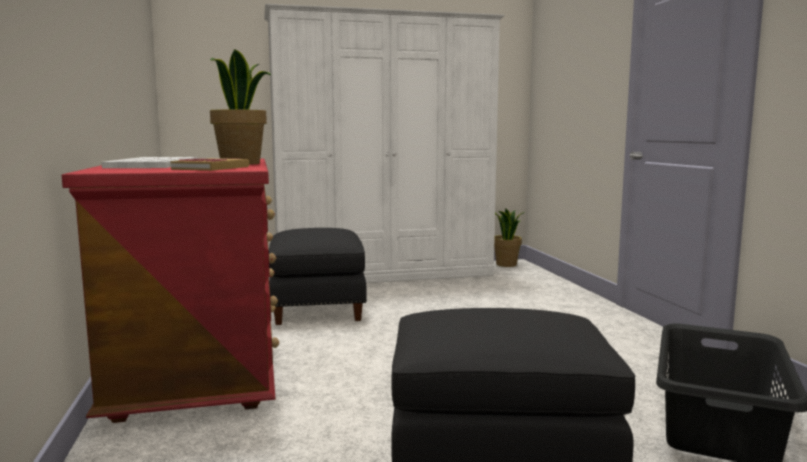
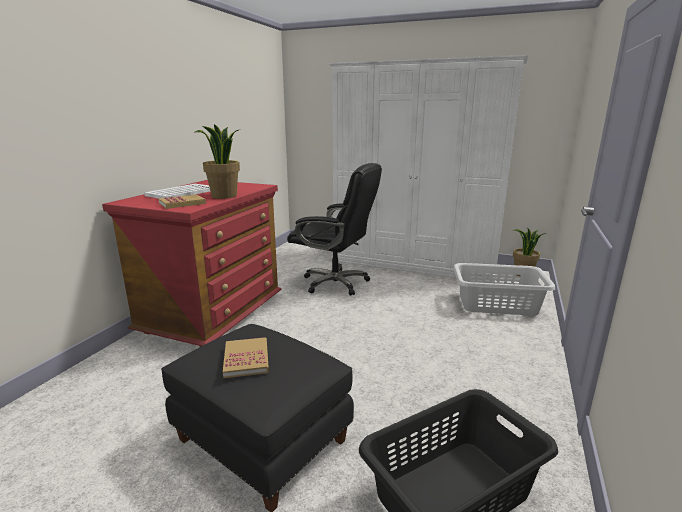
camera: 35 degrees right, 10 degrees up
(318, 307) = (333, 282): black ottoman -> black office chair
(507, 324) = (246, 359): none -> book
(523, 290) = (496, 304): none -> grey laundry basket

